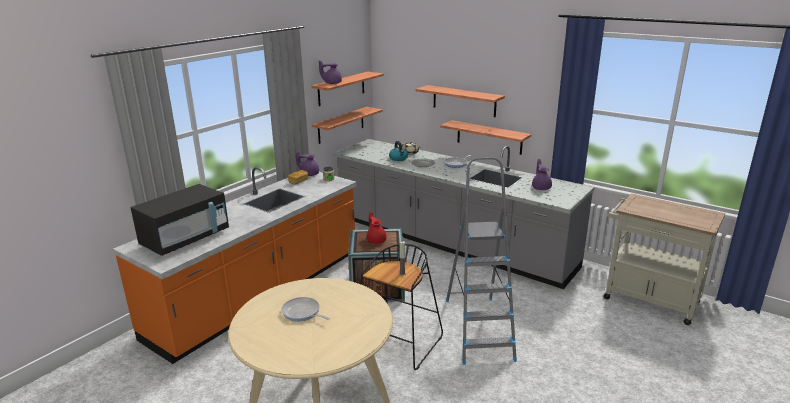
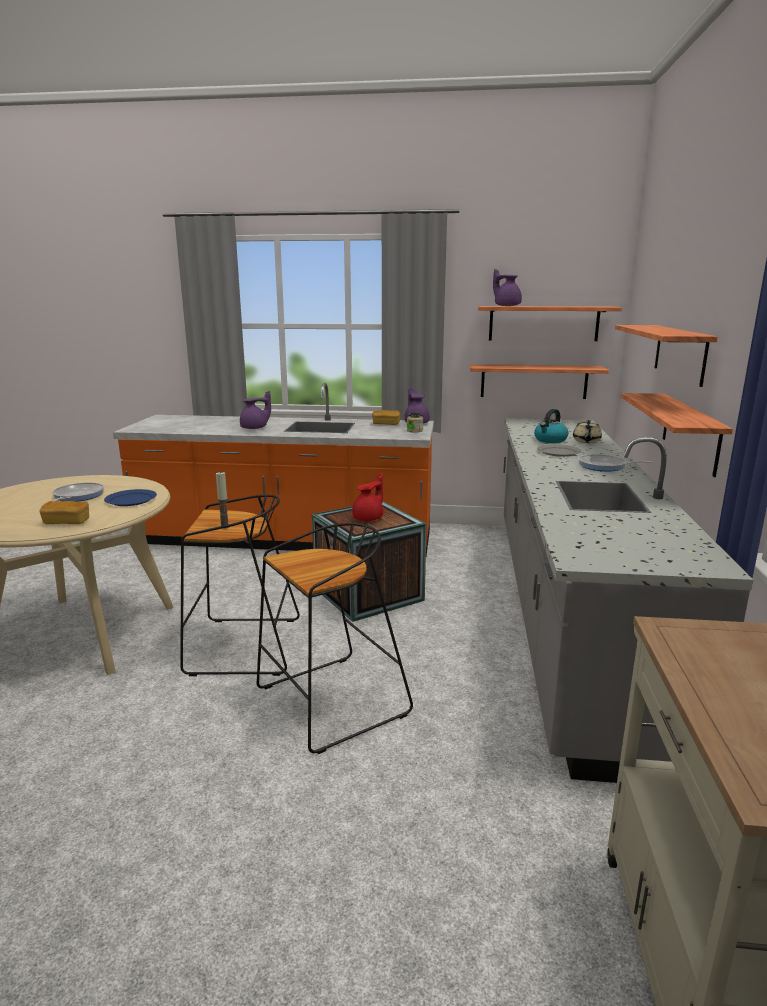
camera: 60 degrees right, 5 degrees down
(186, 239) = (190, 424): black microwave -> none
(336, 292) = (131, 500): none -> blue plate
(363, 319) = (67, 522): none -> bread
(478, 328) = (331, 703): grey step ladder -> black stool
(541, 187) = (627, 531): purple teapot -> purple teapot (255, 428)

